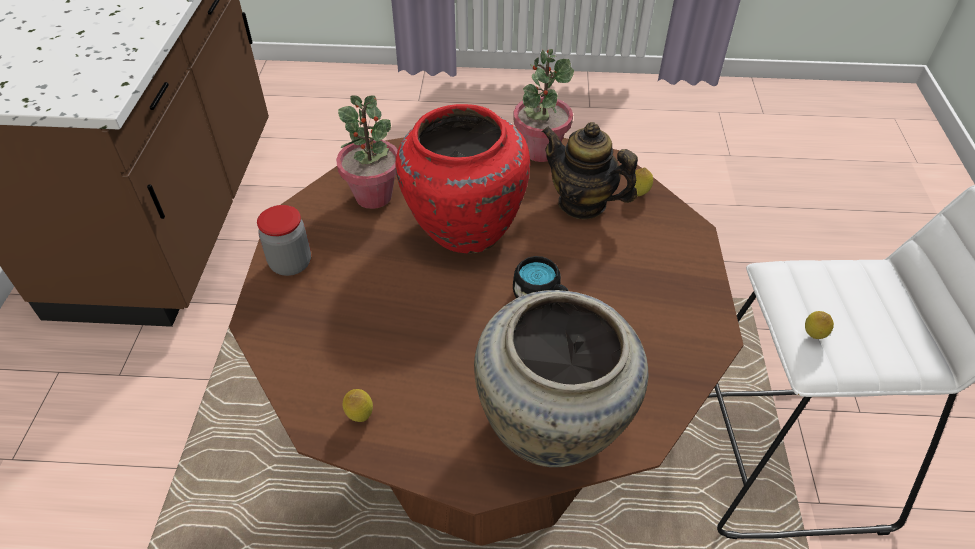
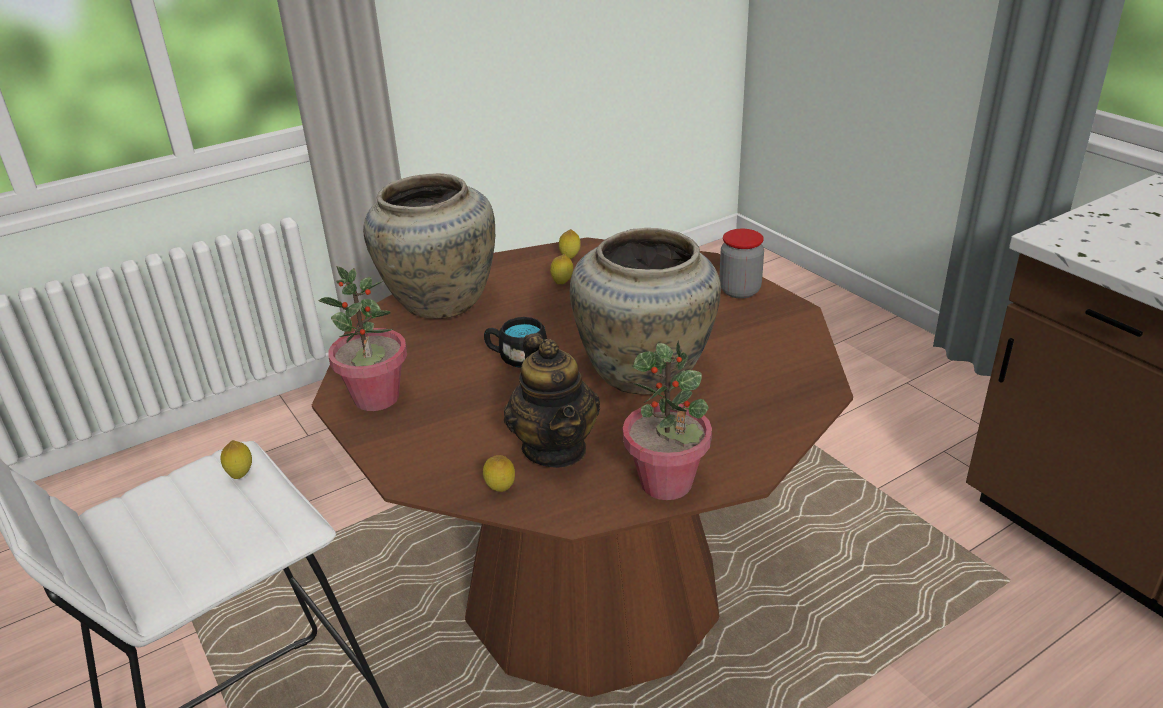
camera: 145 degrees right, 15 degrees down
(374, 196) = (761, 356): potted plant -> potted plant (376, 398)
(412, 374) = (562, 283): none -> lemon
(463, 226) = (646, 372): red vase -> beige vase
(582, 203) = (555, 448): teapot -> teapot turned 75 degrees clockwise

